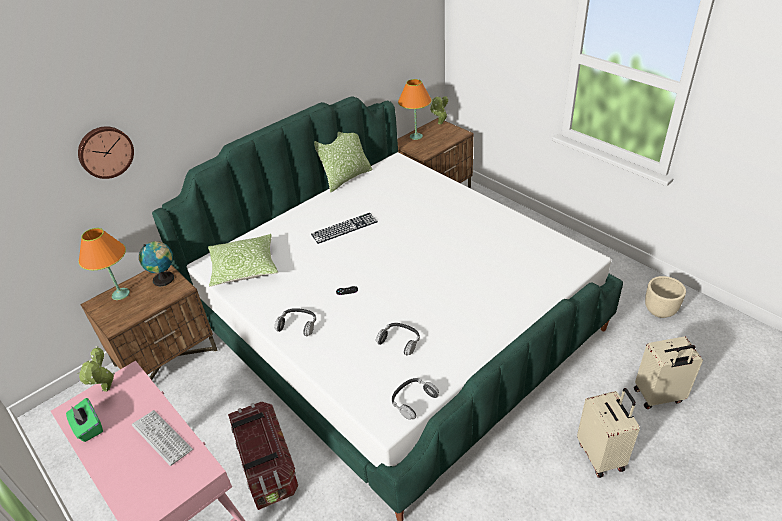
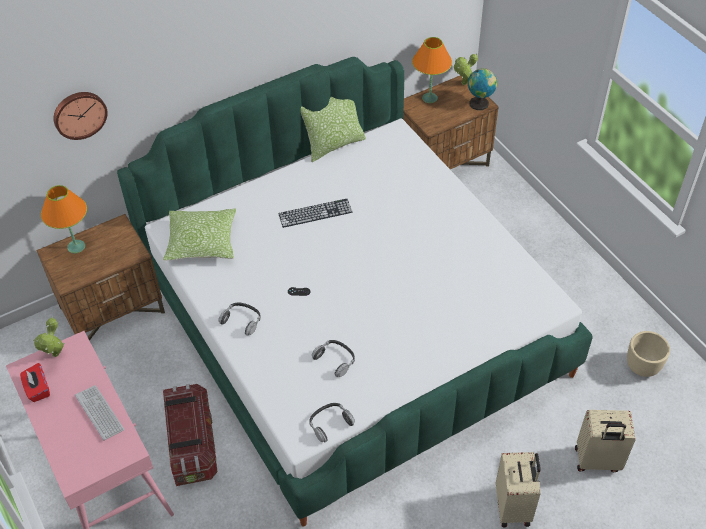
camera: 10 degrees right, 10 degrees up
(88, 427) = (38, 389): green tissue box -> red tissue box
(165, 279) = (121, 237): globe -> globe (480, 103)

